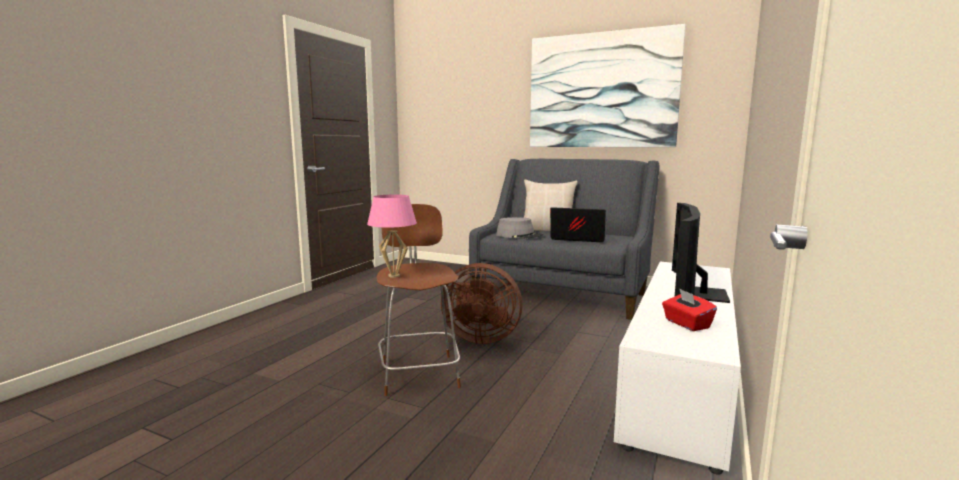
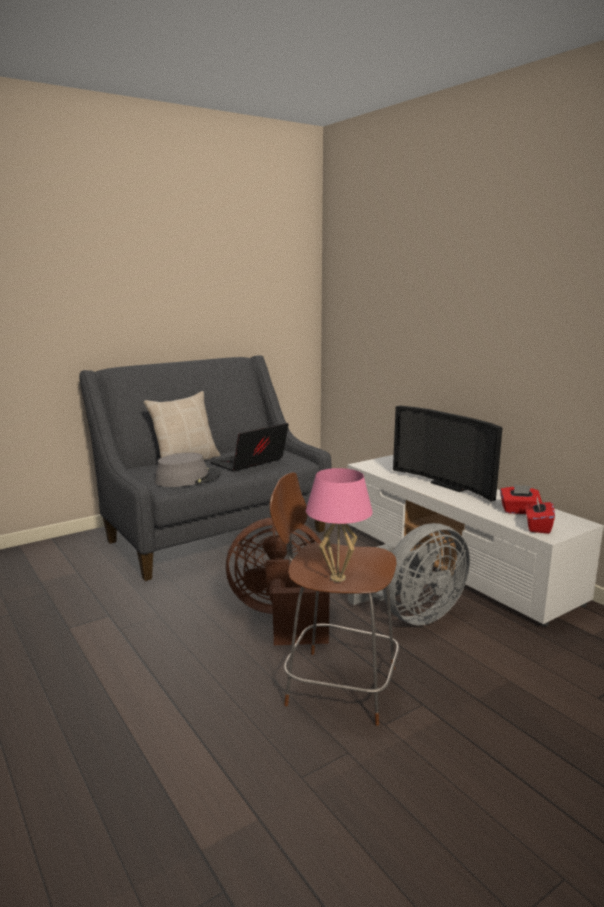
camera: 60 degrees left, 5 degrees up
(480, 338) = (281, 618): brown fan -> brown fan turned 135 degrees counterclockwise
(547, 379) = (412, 615): none -> grey fan
(601, 91) = (187, 272): picture -> none
(656, 335) = (537, 527): none -> red tissue box

